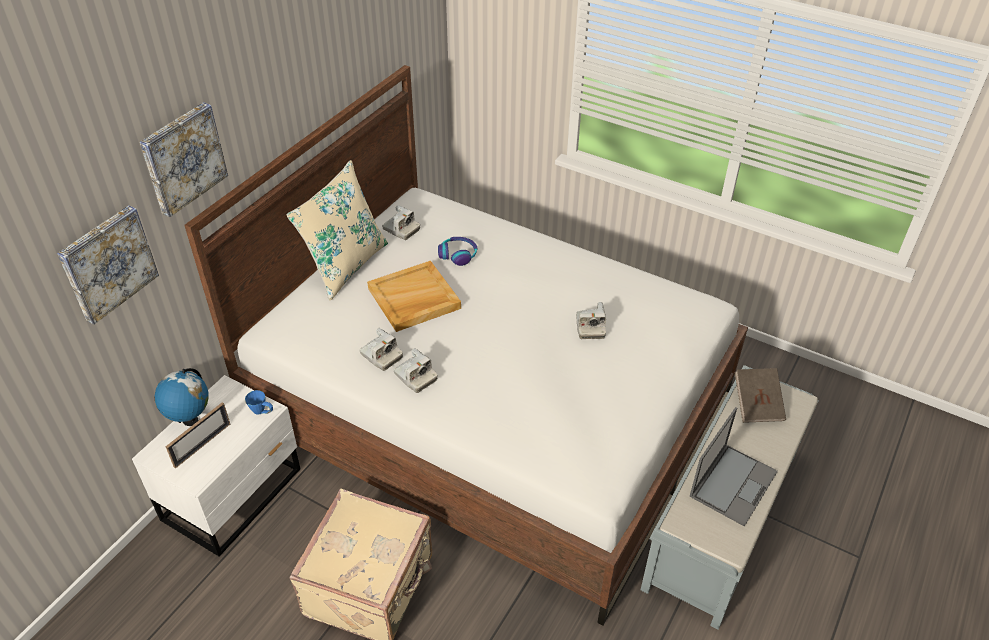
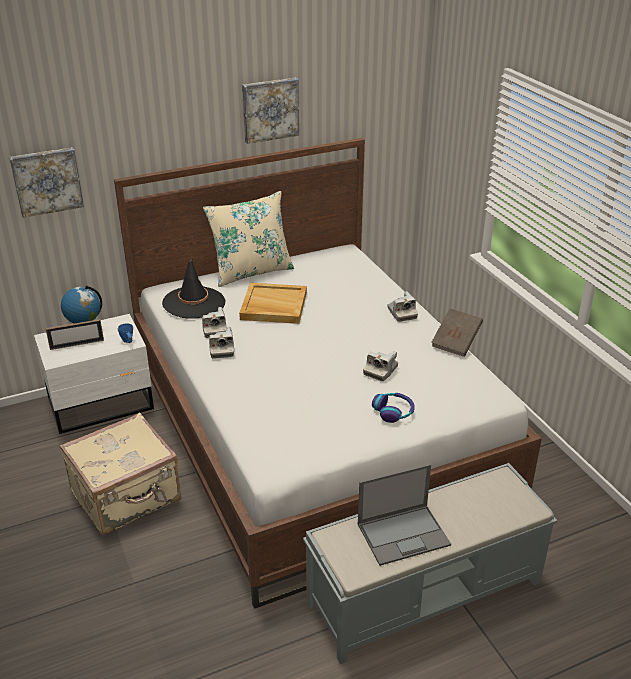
camera: 35 degrees right, 10 degrees down
(182, 158) = (125, 131): picture -> picture (270, 109)
(324, 333) = (194, 303): none -> black hat
(401, 229) = (312, 264): camera -> camera (402, 313)
(458, 254) = (335, 292): headphones -> headphones (393, 411)
(757, 404) = (488, 493): brown book -> brown book (456, 342)

